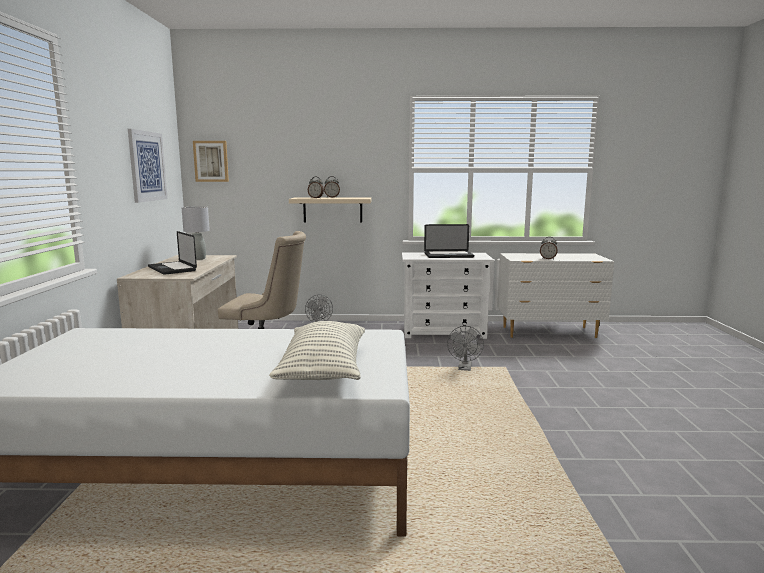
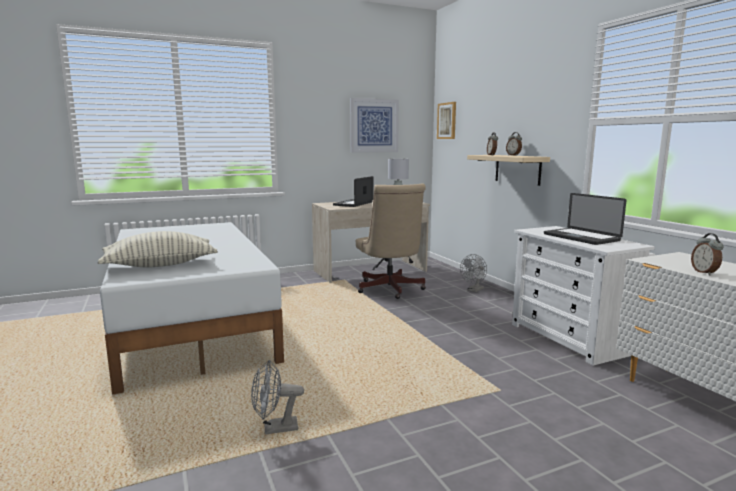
camera: 65 degrees right, 0 degrees up
(465, 369) = (462, 368): grey fan -> grey fan (275, 429)

